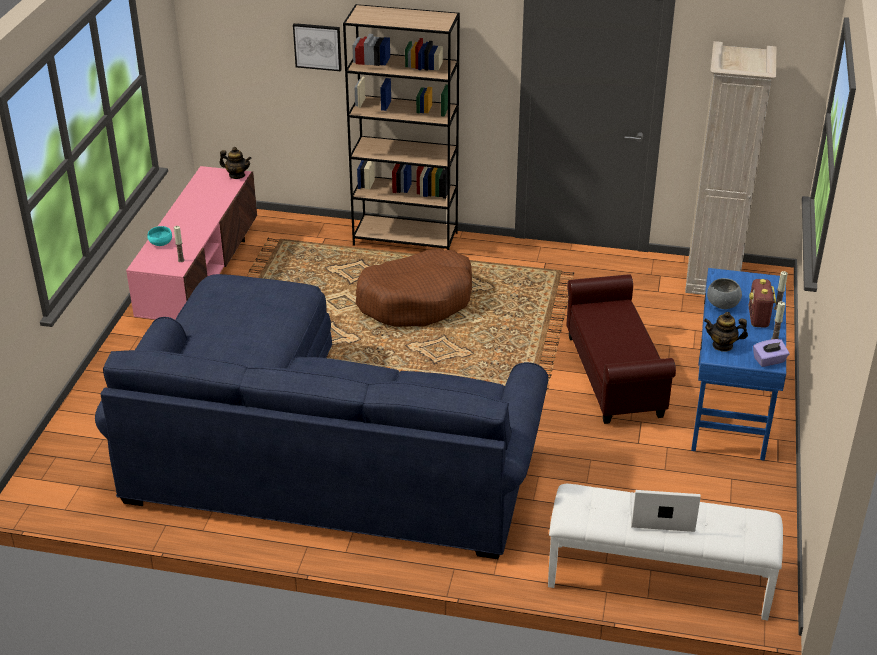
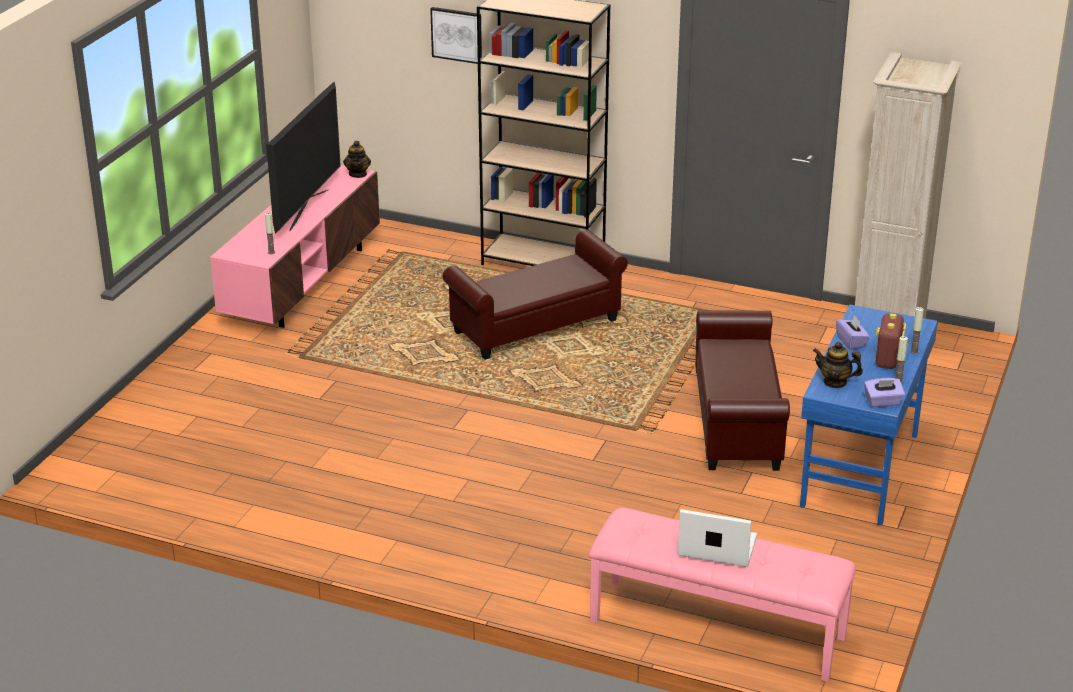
camera: 10 degrees right, 5 degrees down
(160, 243) = (254, 234): turquoise bowl -> none
(202, 214) = (308, 209): none -> television
(237, 175) = (358, 174): teapot -> teapot turned 60 degrees clockwise
(311, 454) = (370, 466): blue sofa -> none
(416, 300) = (535, 327): brown dog bed -> brown ottoman
(658, 580) = (716, 629): white bench -> pink bench
(722, 304) = (851, 342): grey bowl -> purple tissue box

